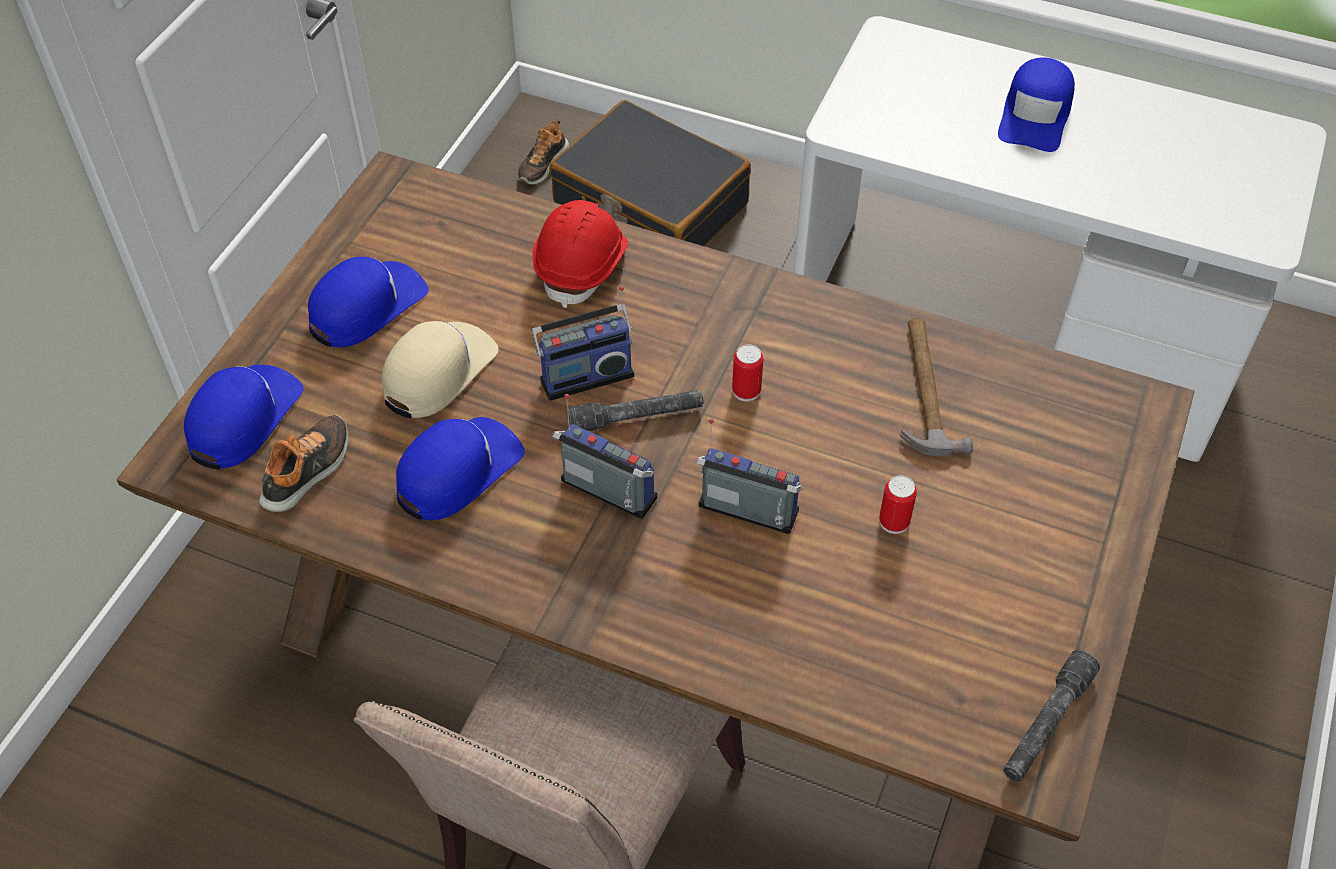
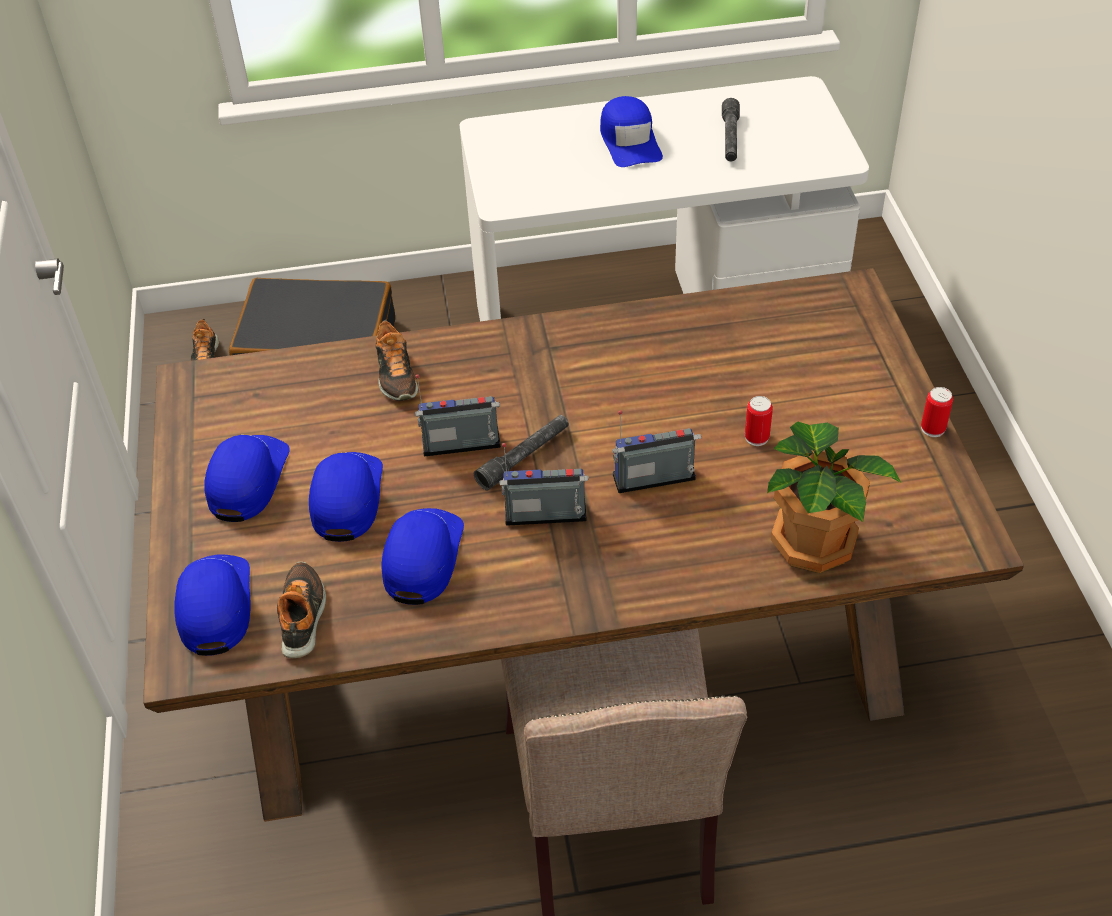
camera: 30 degrees left, 5 degrees down
(438, 371) = (346, 497): beige cap -> blue cap
(583, 266) = (395, 375): red hard hat -> shoe
(585, 374) = (462, 447): radio -> radio turned 135 degrees counterclockwise
(746, 391) = (587, 403): can -> can (933, 428)
(861, 673) = (814, 541): none -> potted plant
(925, 389) = (707, 345): hammer -> none
(1046, 724) = (951, 510): grey flashlight -> grey flashlight (730, 138)

